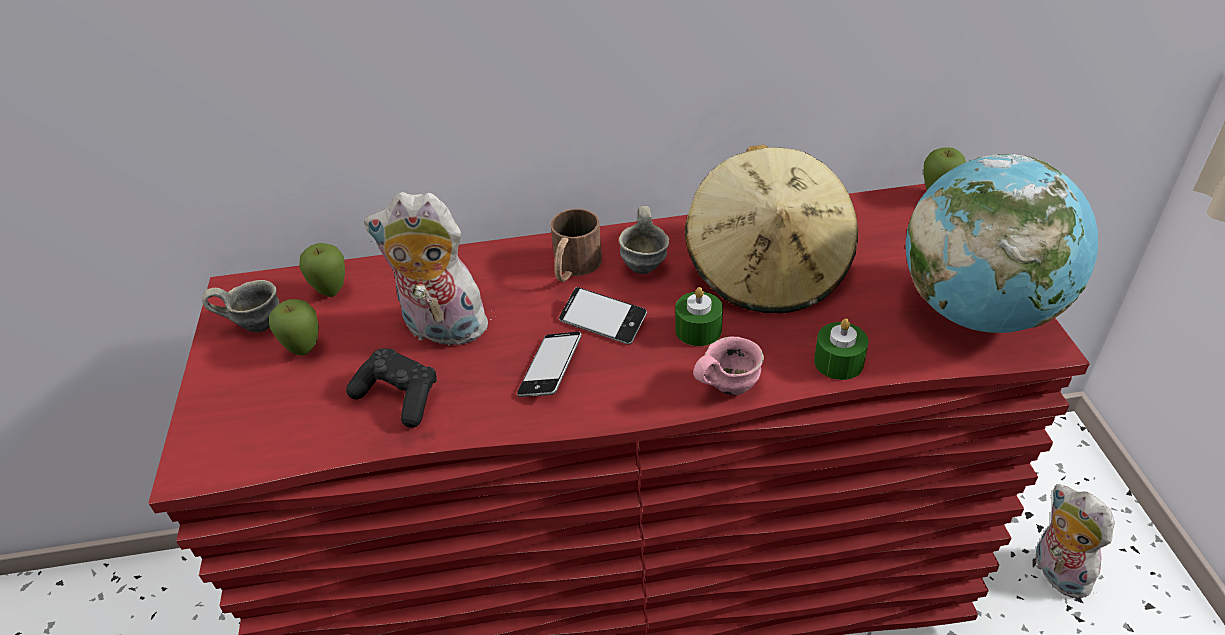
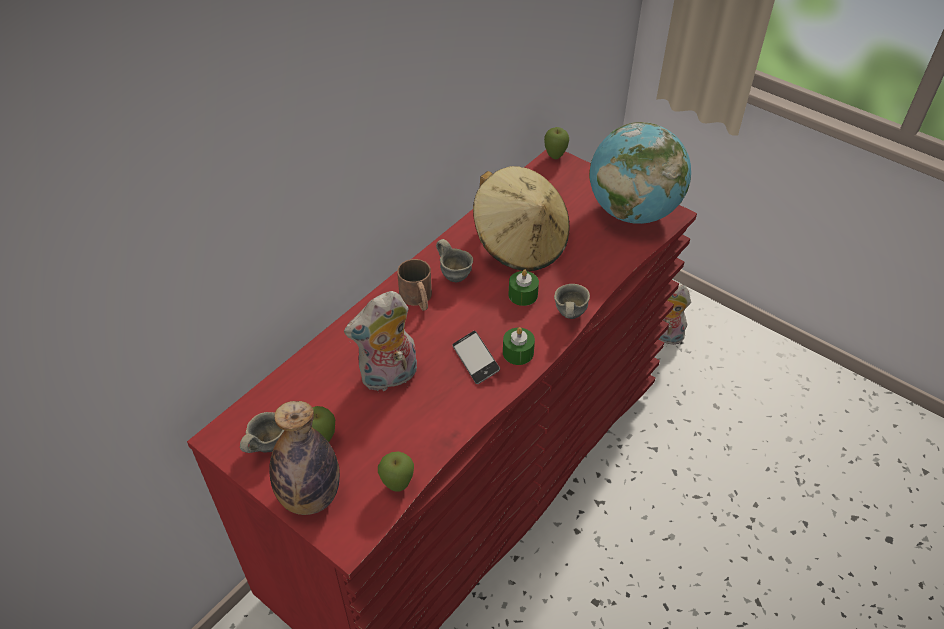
camera: 45 degrees left, 5 degrees up
(223, 398) = (310, 497): none -> bottle
(332, 292) = (289, 398): apple -> apple (397, 485)
(399, 397) = (414, 426): black game controller -> none
(603, 321) = (470, 319): phone -> none
(725, 387) = (568, 315): pink mug -> grey mug
(838, 362) = (602, 272): green candle -> green candle (518, 352)

